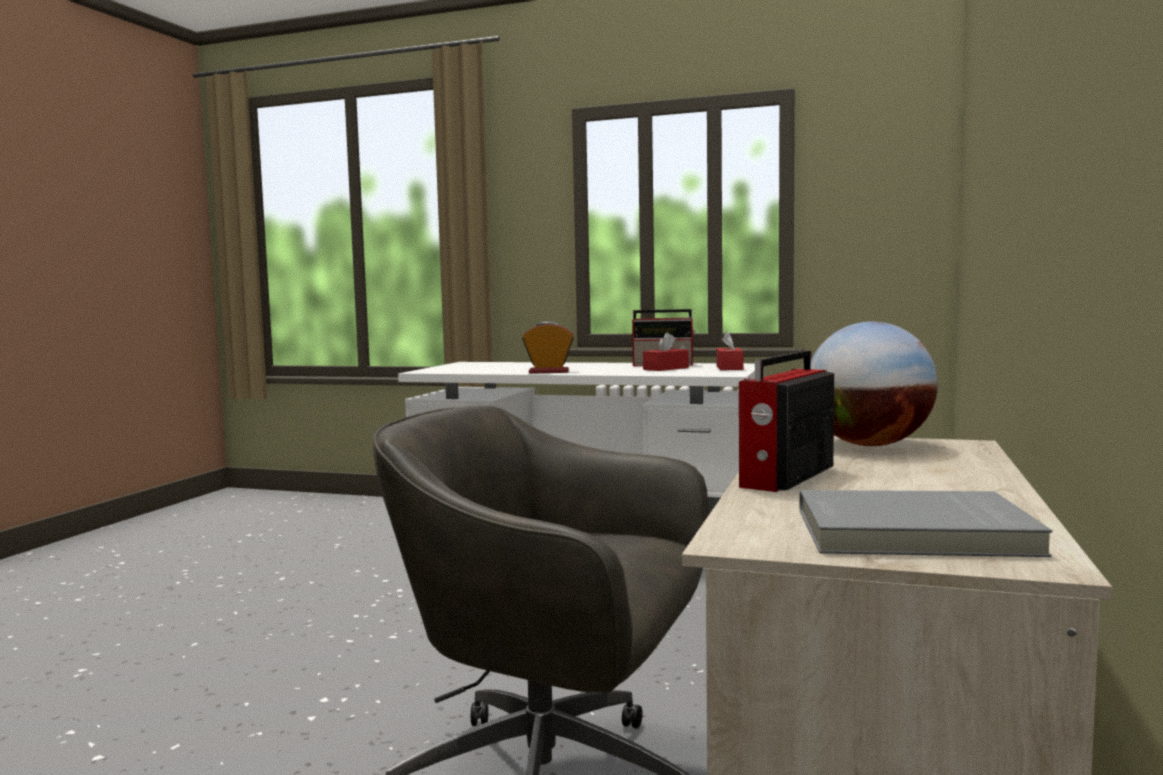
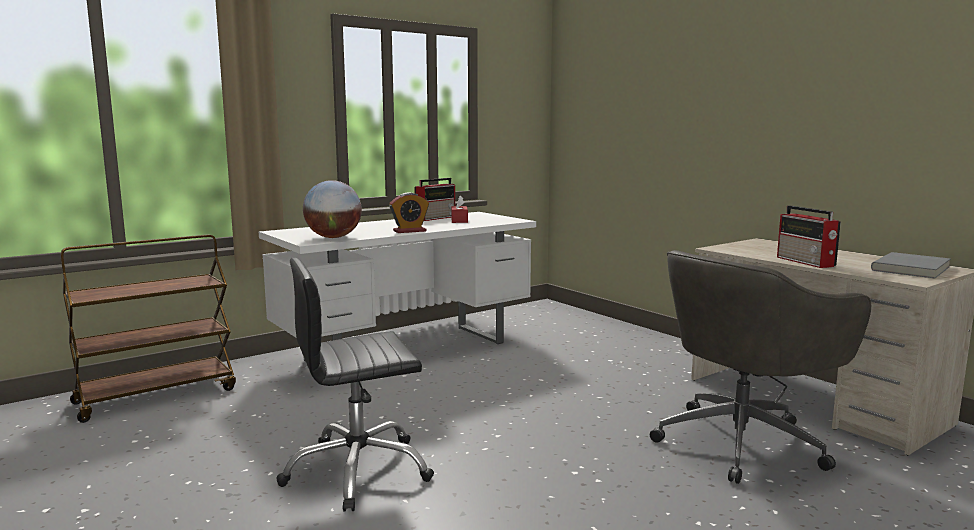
camera: 55 degrees left, 5 degrees up
(246, 609) = (357, 471): none -> black office chair
(344, 511) = (157, 395): none -> brown cart
(549, 372) = (409, 231): alarm clock -> alarm clock turned 150 degrees counterclockwise
(729, 368) = (488, 216): red tissue box -> none
(869, 445) = (748, 246): globe -> globe (333, 237)

